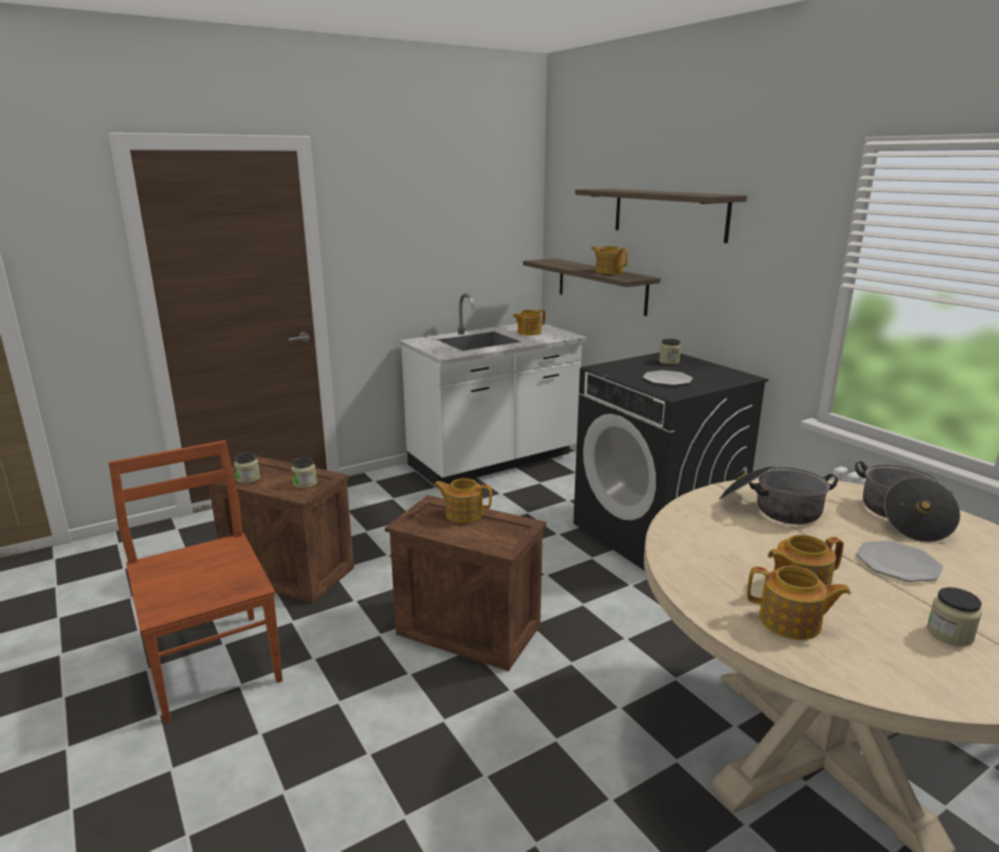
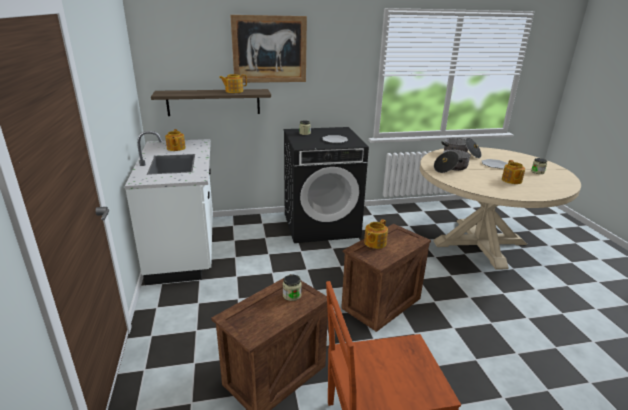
camera: 70 degrees left, 5 degrees up
(248, 478) = (264, 323): jar -> none
(669, 214) = (269, 49): shelf -> picture
(791, 622) = (535, 188): teapot -> none

